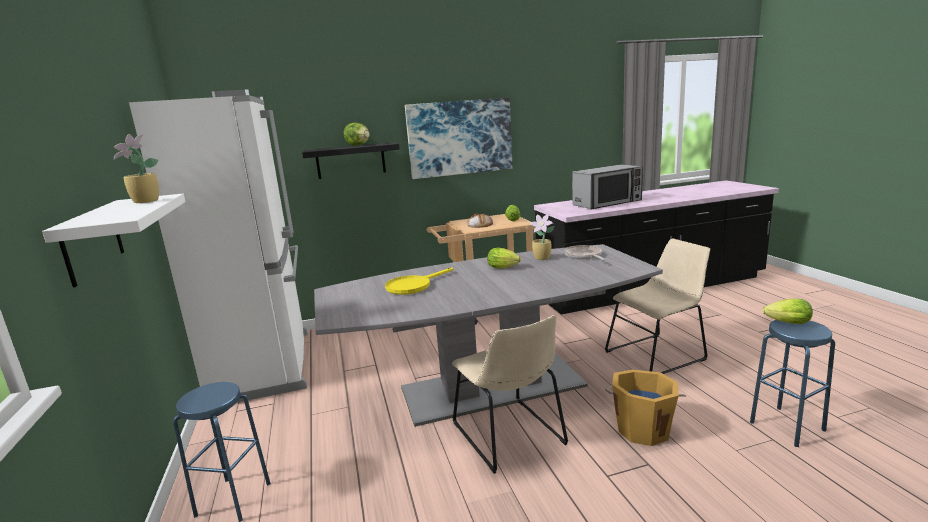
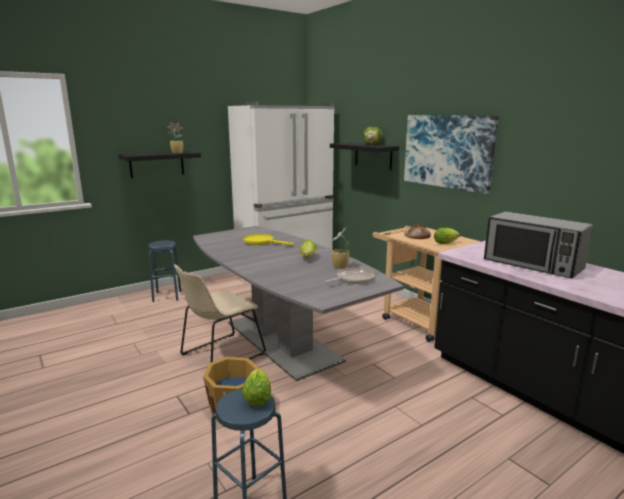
camera: 70 degrees right, 0 degrees up
(92, 241) = (157, 164): white shelf -> black shelf
(658, 354) = (377, 421): beige chair -> none

